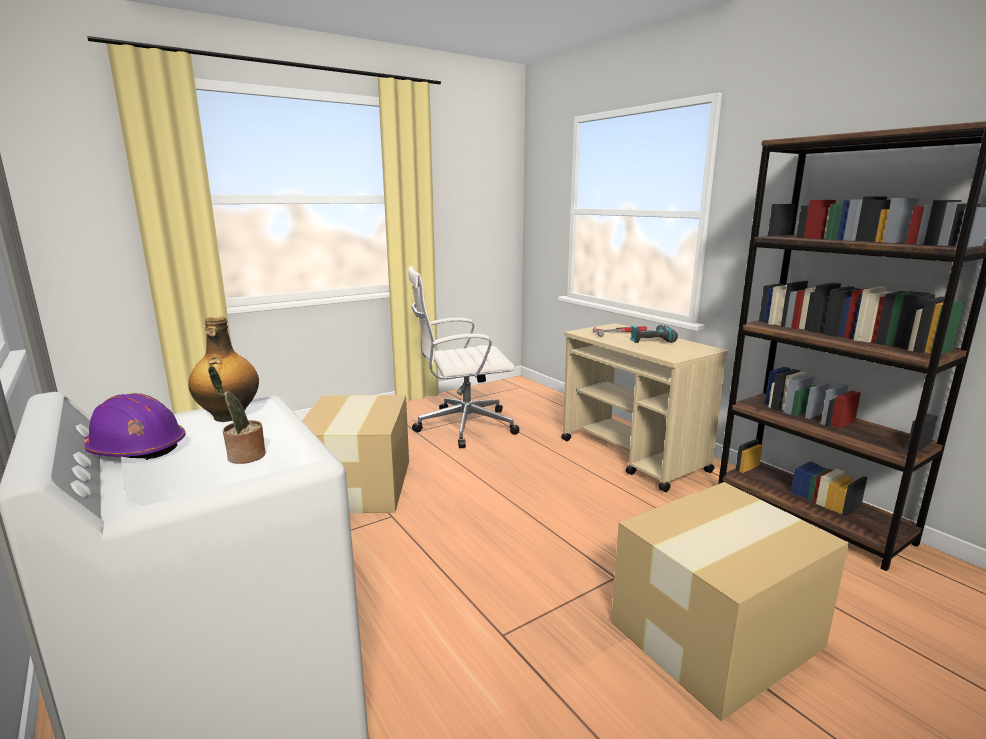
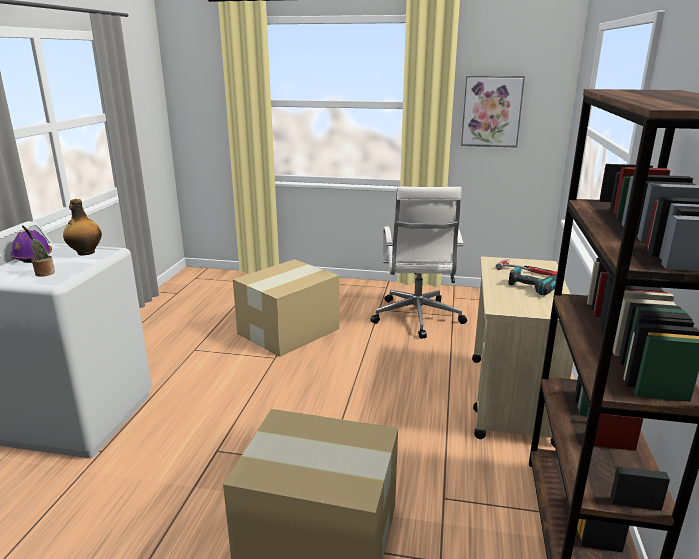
camera: 45 degrees right, 5 degrees up
(462, 204) = (491, 111): none -> picture
(462, 426) = (417, 318): white office chair -> white office chair turned 120 degrees counterclockwise

